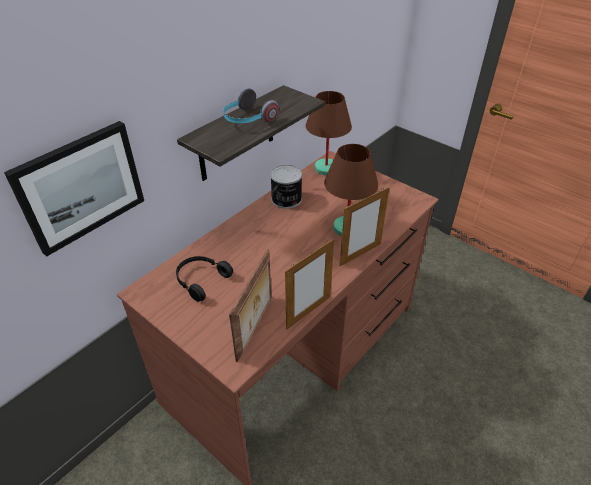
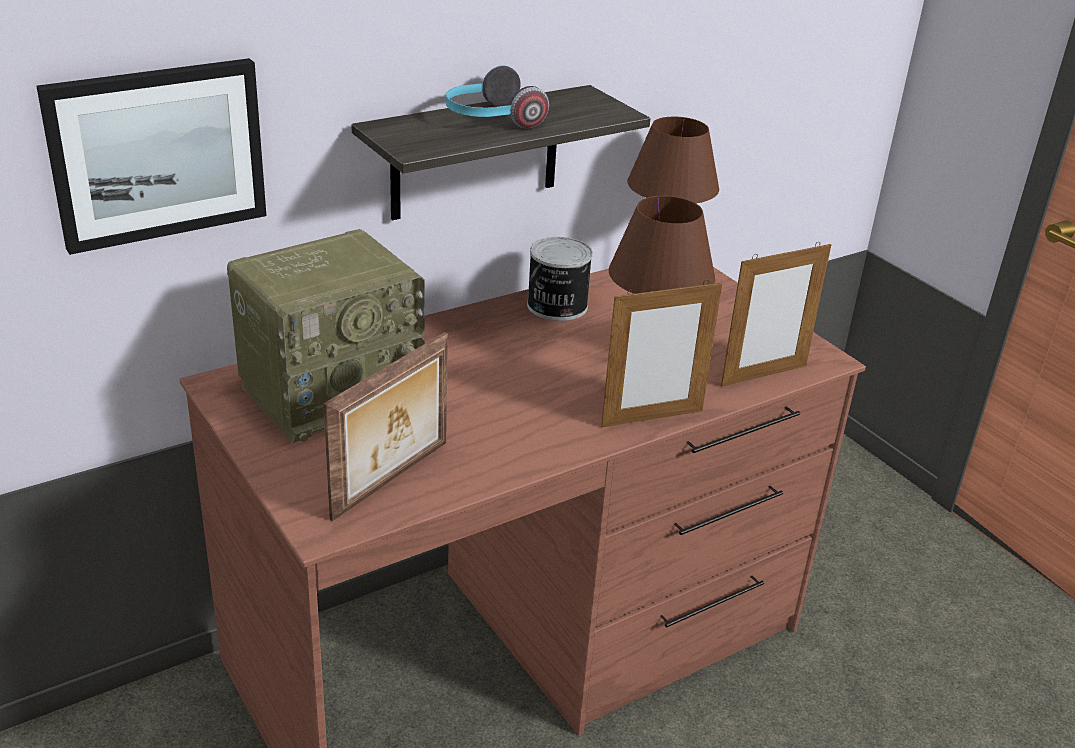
camera: 15 degrees right, 10 degrees down
(201, 280) = (333, 391): black headphones -> radio
(308, 312) = (502, 481): picture frame -> picture frame (764, 375)

